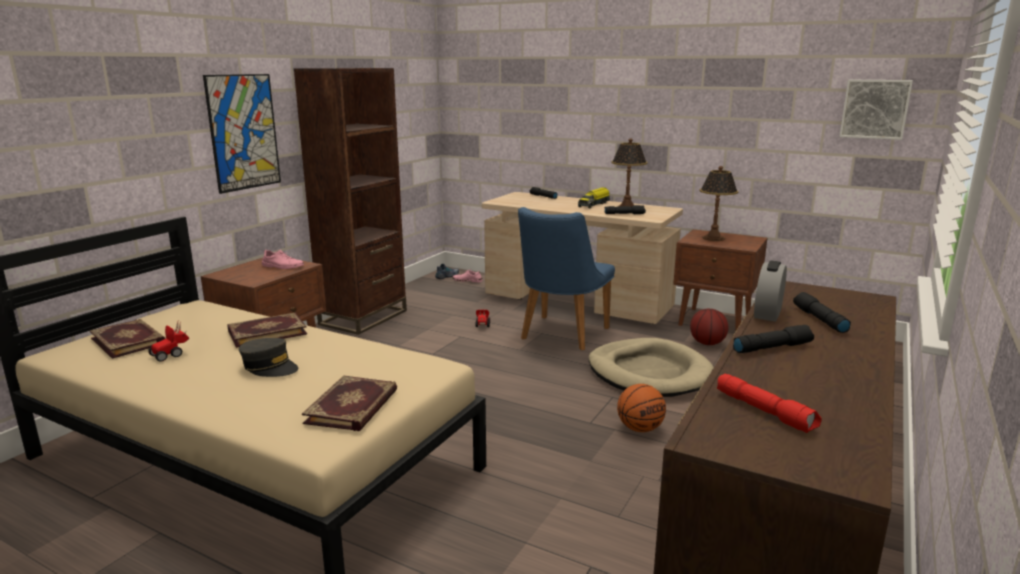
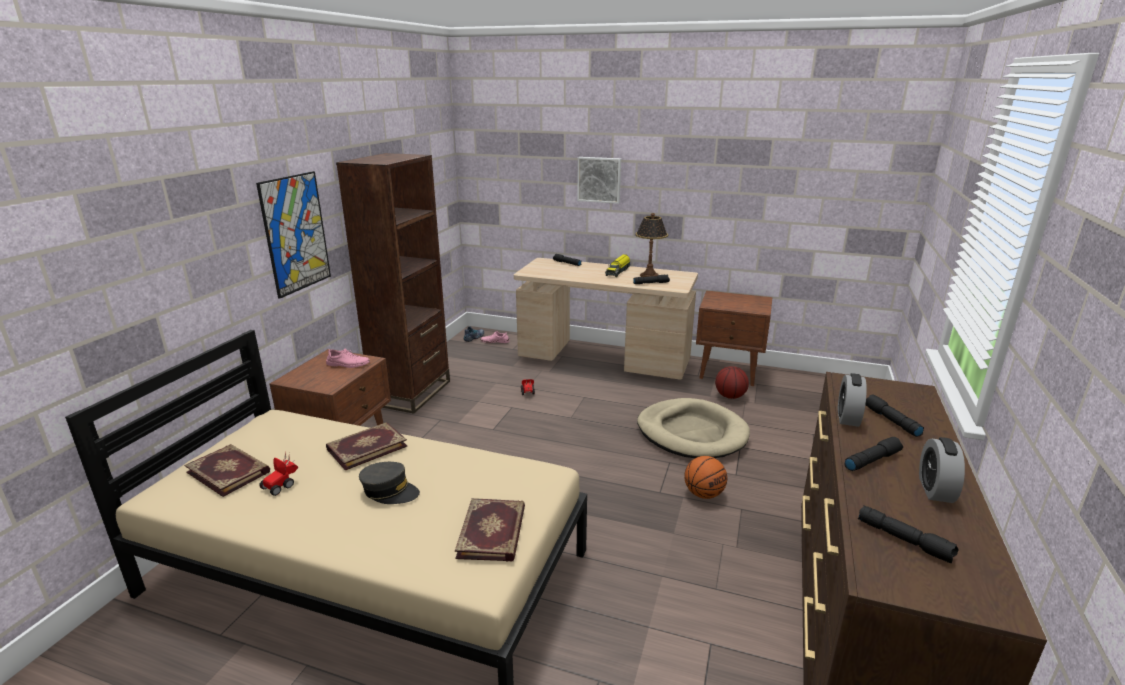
camera: 10 degrees left, 5 degrees up
(560, 335) = (601, 398): blue chair -> none
(713, 238) = (728, 301): table lamp -> none
(765, 411) = (905, 540): red flashlight -> black flashlight
(834, 376) = (935, 490): none -> alarm clock
(875, 109) = (866, 187): picture -> picture (599, 179)

